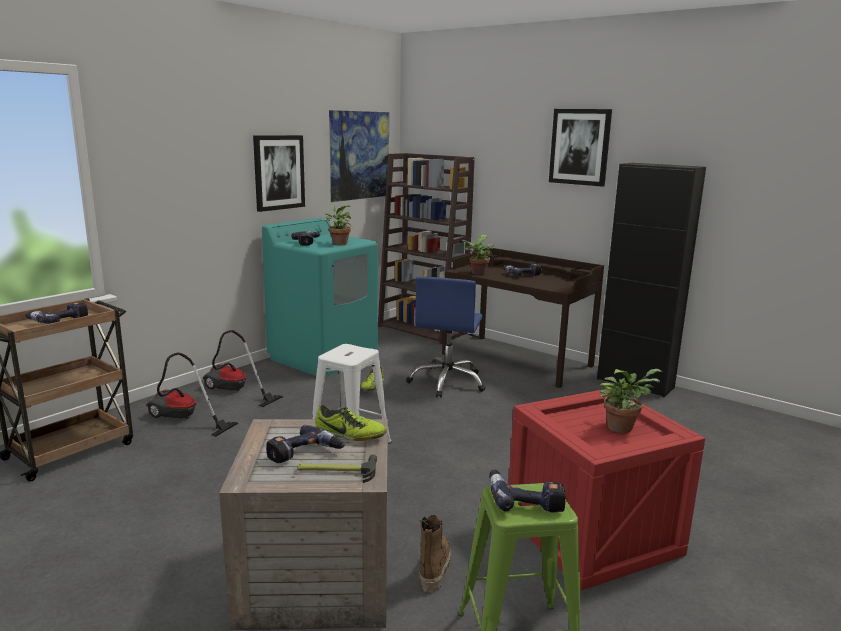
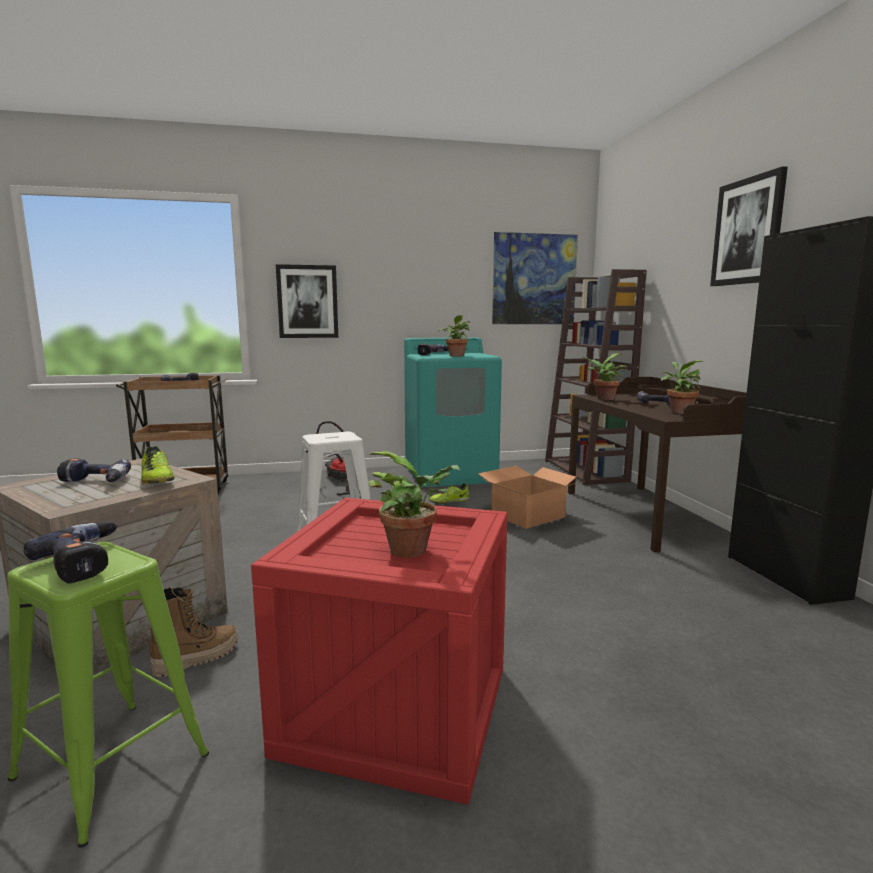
camera: 40 degrees right, 5 degrees down
(182, 420) = (273, 490): vacuum cleaner -> none
(279, 172) = (429, 290): picture -> picture (307, 302)
(336, 471) = (73, 496): hammer -> none
(447, 382) = (527, 515): blue office chair -> cardboard box
(552, 282) = (678, 412): none -> potted plant

